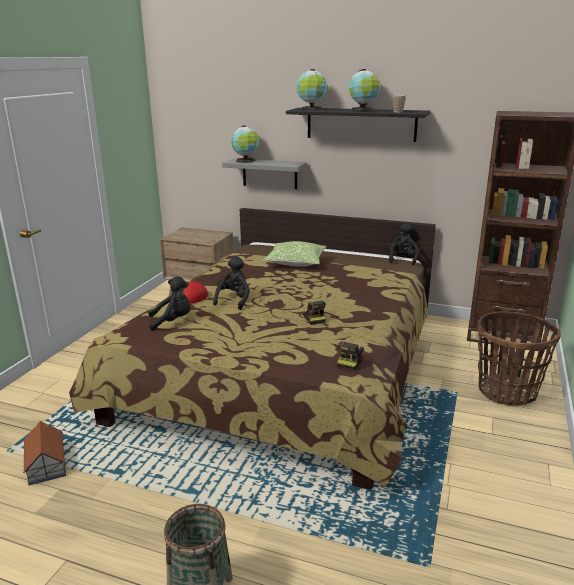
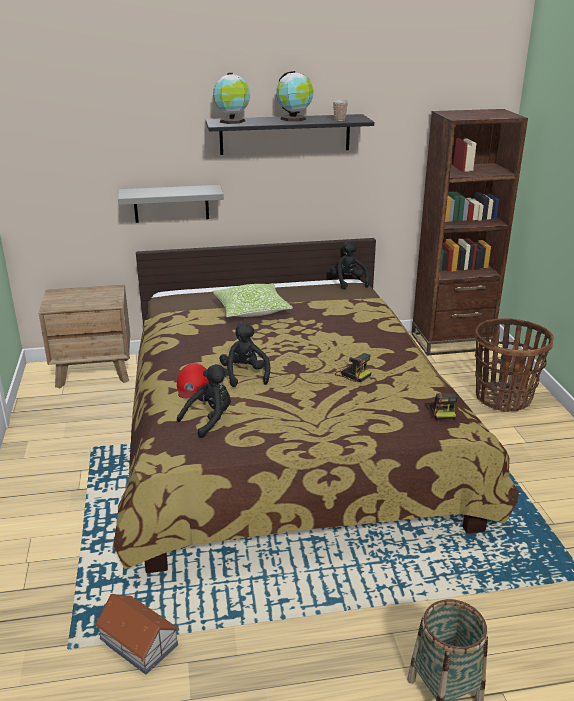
camera: 30 degrees left, 5 degrees up
(245, 161) = (144, 192): globe -> none

